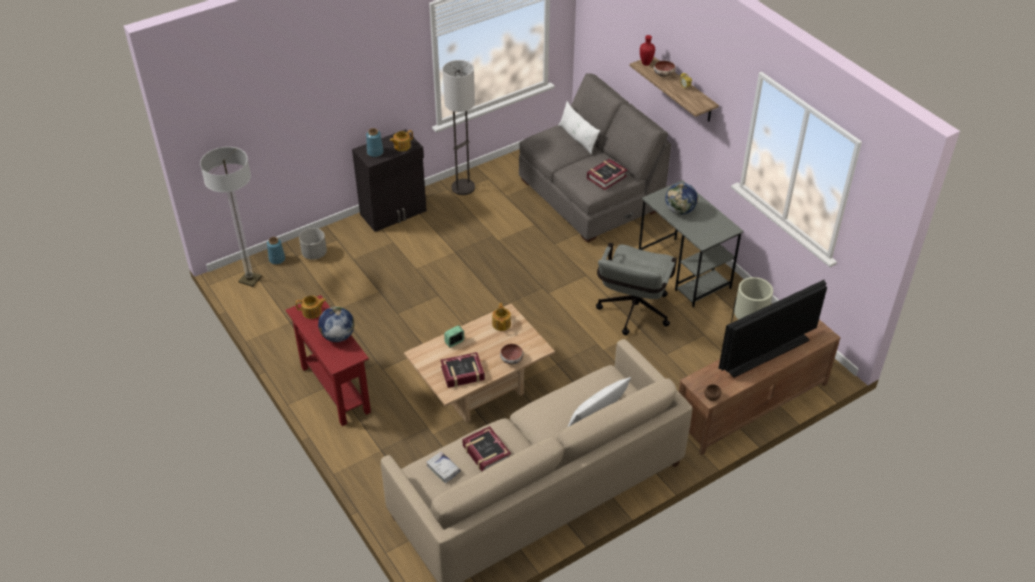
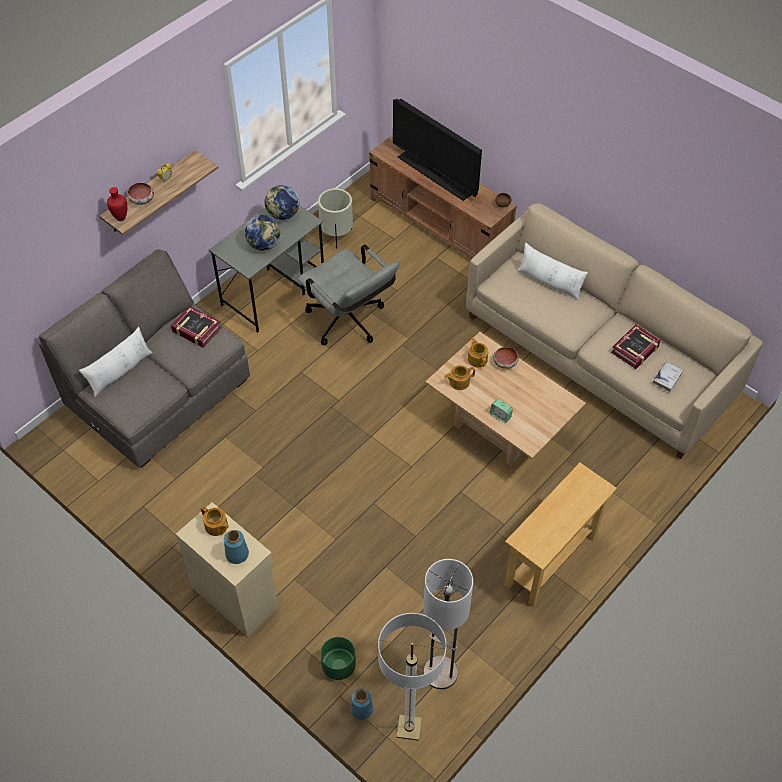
camera: 105 degrees left, 10 degrees up
(312, 312) = (536, 539): teapot -> teapot (477, 359)
(314, 253) = (338, 666): grey planter -> green planter
(335, 389) = (550, 560): red console table -> beige console table
(337, 336) = (562, 500): globe -> globe (283, 214)
(394, 213) = (235, 596): black cabinet -> beige cabinet
(462, 373) = (540, 398): book -> none
(463, 187) = (167, 530): floor lamp -> floor lamp (440, 673)
(632, 314) = (350, 323): grey office chair -> grey office chair turned 45 degrees clockwise

